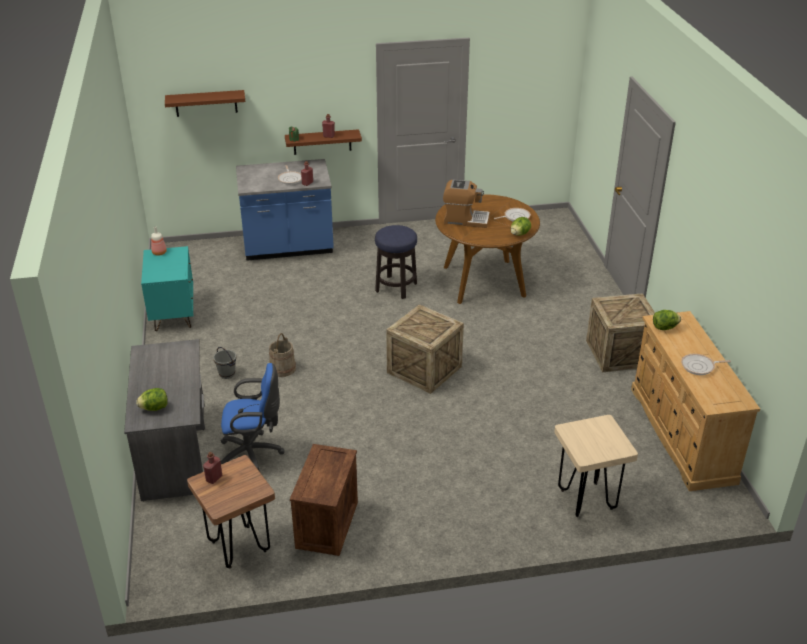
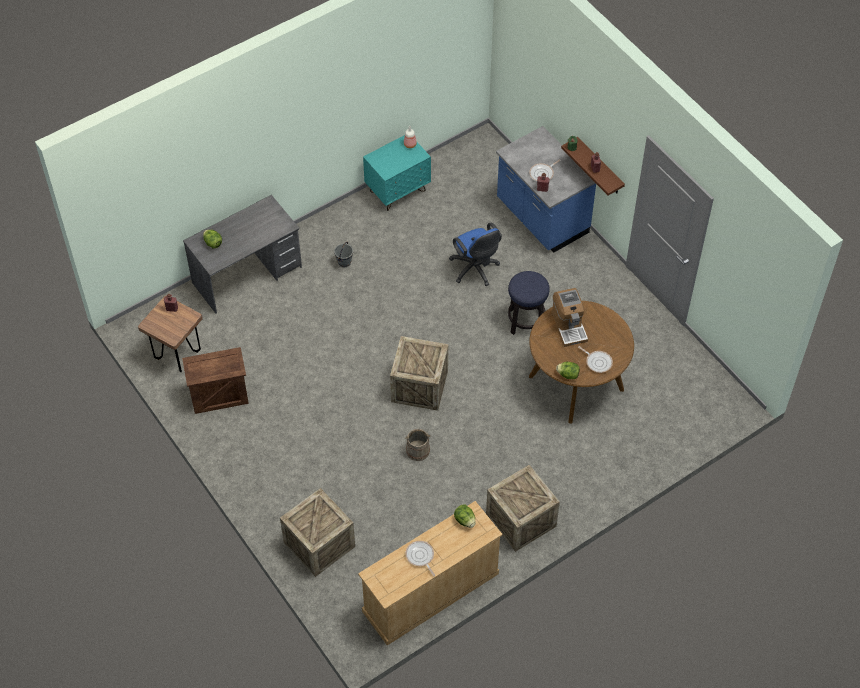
camera: 65 degrees right, 20 degrees up
(206, 103) = (535, 65): brown shelf -> none
(253, 454) = (266, 321): blue office chair -> blue office chair (475, 270)
(283, 368) = (370, 293): beige bucket -> beige bucket (417, 450)
(586, 499) = (319, 544): beige stool -> crate

